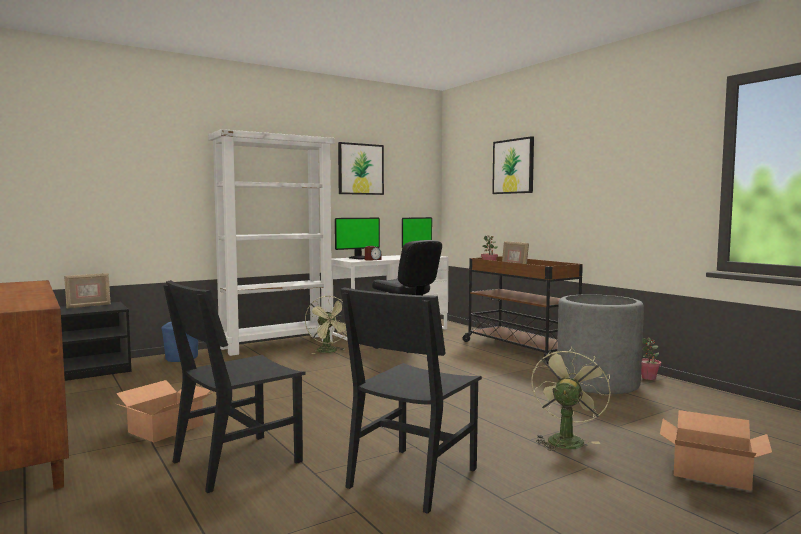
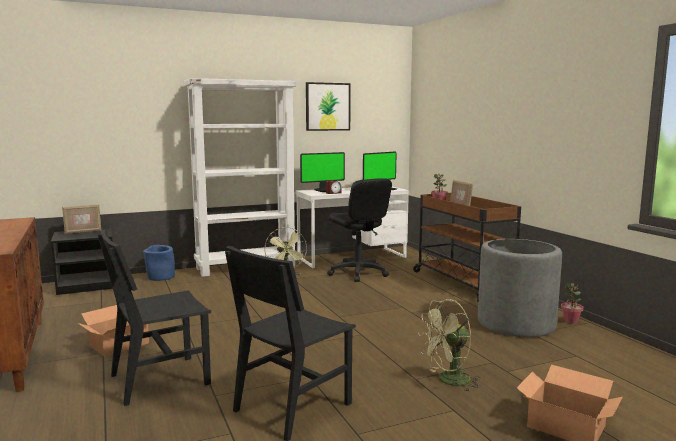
camera: 10 degrees right, 5 degrees up
(513, 166) = (469, 105): picture -> none
(566, 439) = (448, 381): green fan -> green fan turned 150 degrees counterclockwise

